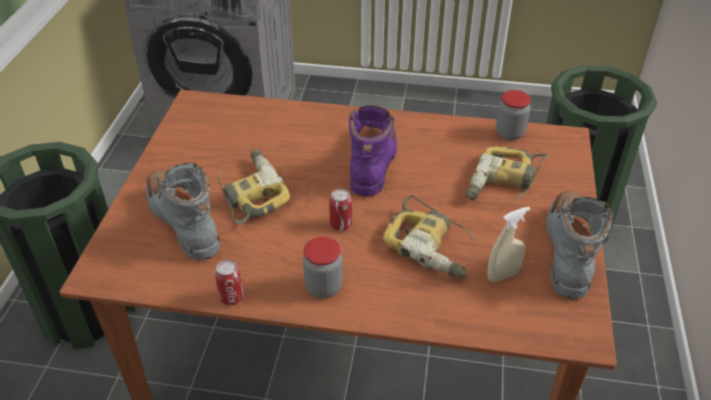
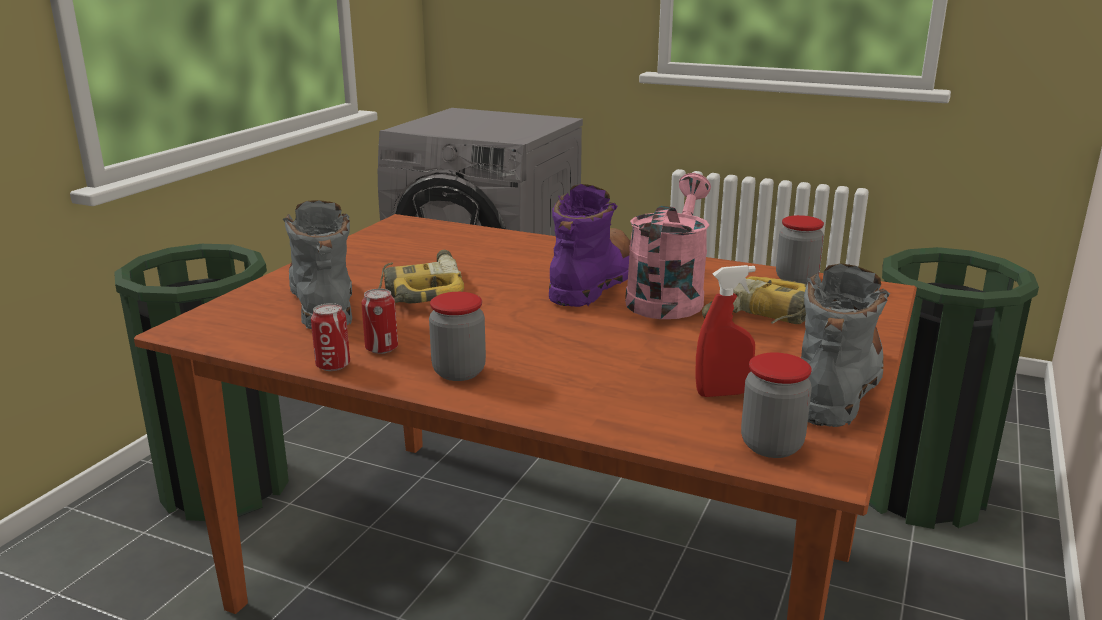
camera: 15 degrees right, 20 degrees down
(341, 224) = (517, 325): can -> can (381, 348)
(431, 170) = (668, 297): none -> pink watering can
(431, 245) = (632, 356): power drill -> none
(503, 275) = (722, 393): beige spray bottle -> red spray bottle
(548, 323) = (771, 446): none -> jar

